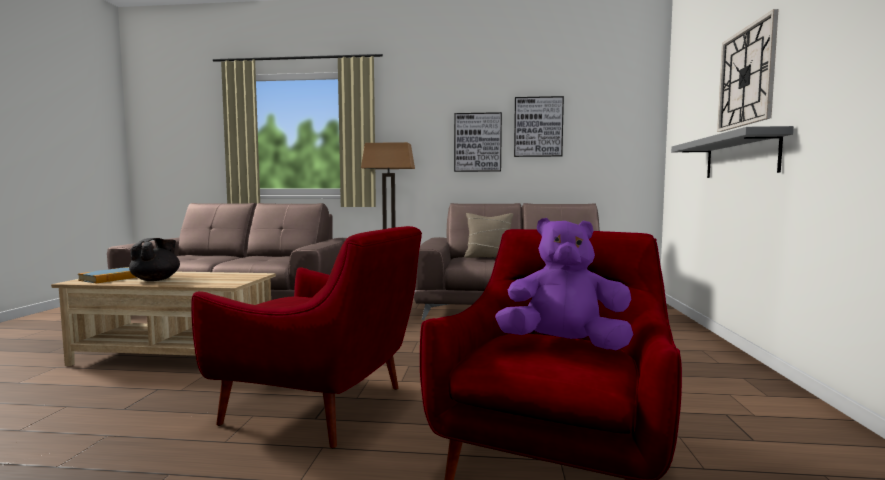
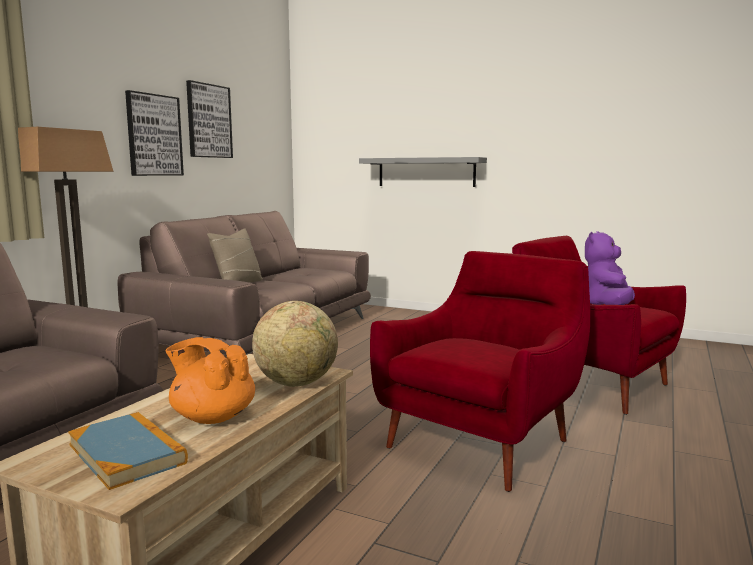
camera: 70 degrees left, 5 degrees up
(156, 279) = (212, 417): black teapot -> orange teapot
(208, 283) = (296, 383): none -> globe
(746, 77) = (429, 113): wall clock -> none

